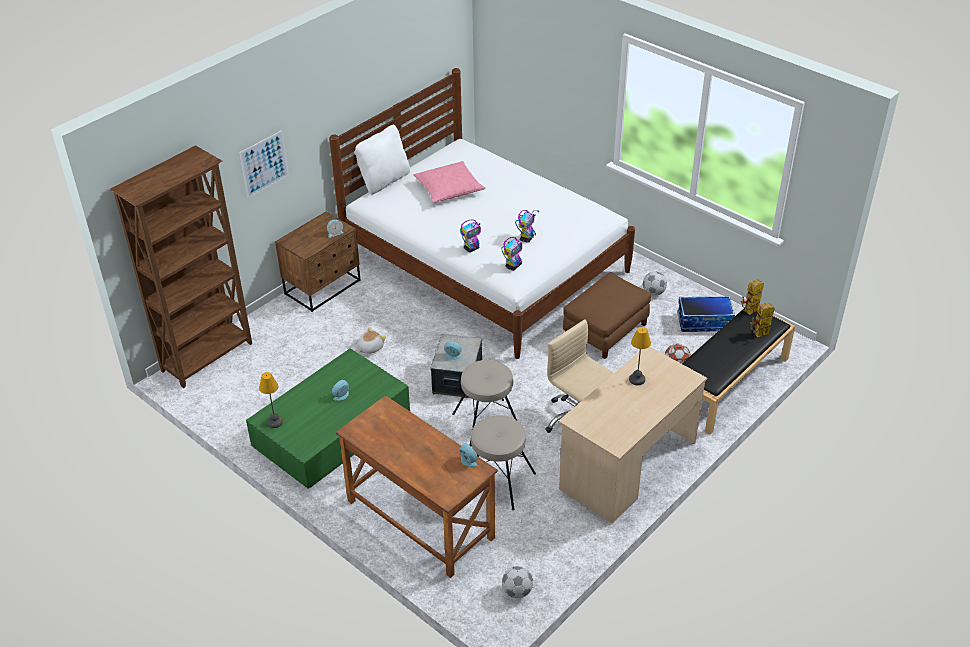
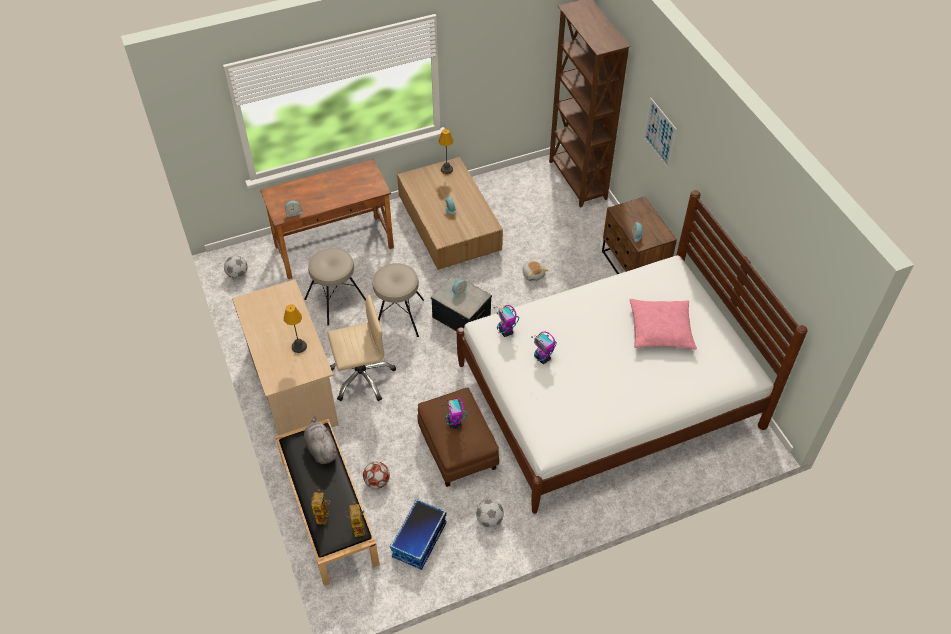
camera: 115 degrees right, 10 degrees up
(332, 433) = (449, 225): green coffee table -> brown coffee table
(384, 181) = (702, 287): white pillow -> none
(471, 248) = (550, 311): toy robot -> toy robot (454, 423)
(703, 360) = (321, 448): none -> grey plush toy

